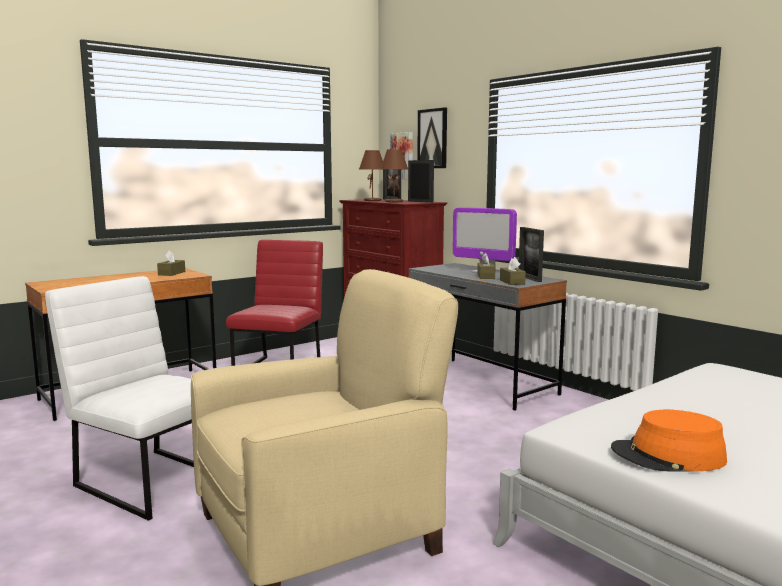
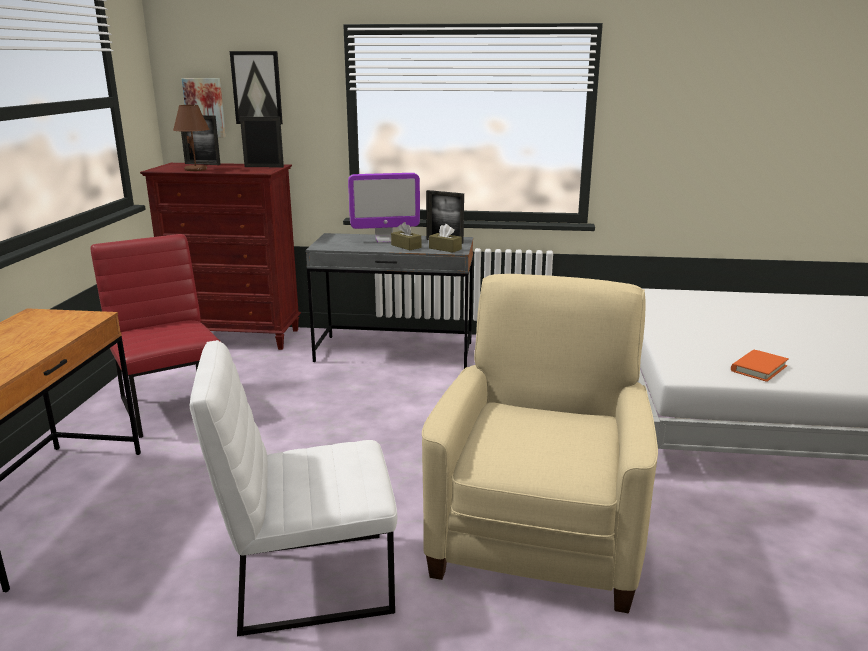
camera: 45 degrees left, 10 degrees up
(171, 273) = (46, 322): brown tissue box -> none
(394, 202) = (237, 170): brown table lamp -> none
(668, 456) = (758, 368): orange hat -> orange book

